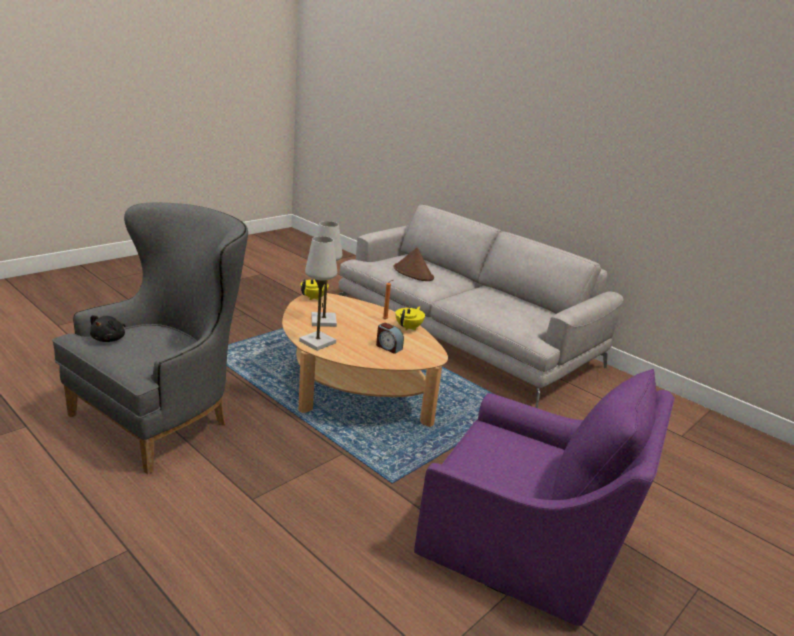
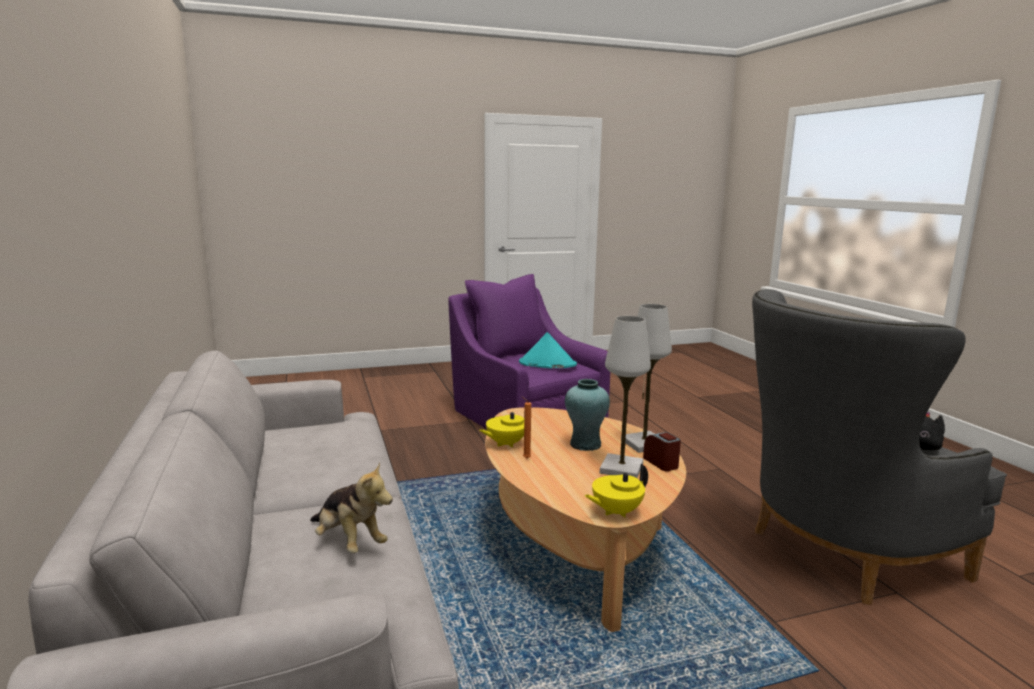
camera: 150 degrees left, 10 degrees down
(358, 335) = (585, 444): none -> turquoise vase
(388, 347) = (558, 427): alarm clock -> alarm clock (661, 463)
(413, 273) = (349, 542): brown hat -> plush toy
(498, 454) = (547, 364): none -> turquoise hat

